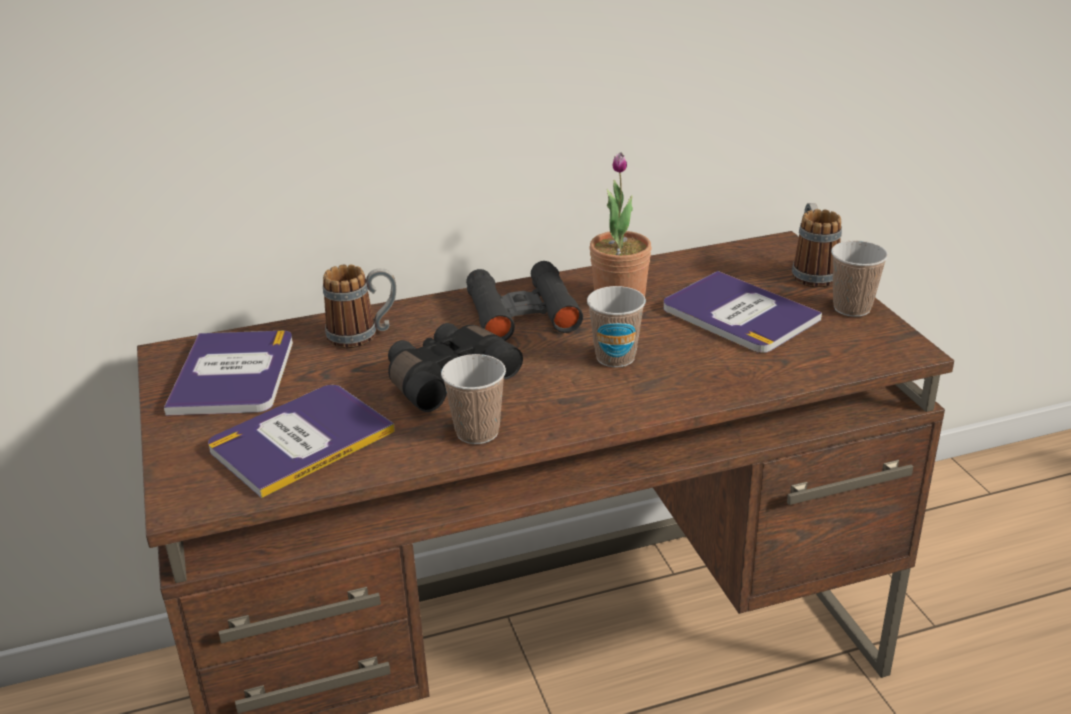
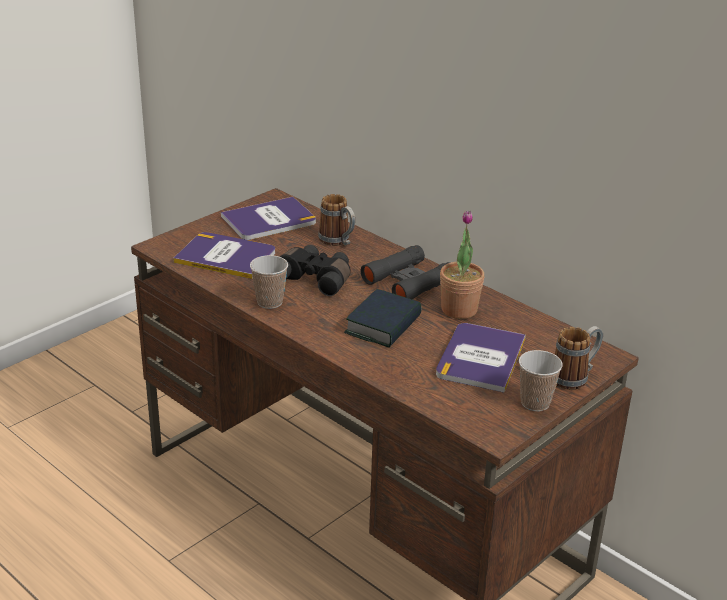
camera: 60 degrees right, 0 degrees up
(615, 357) = (383, 325): cup -> book

